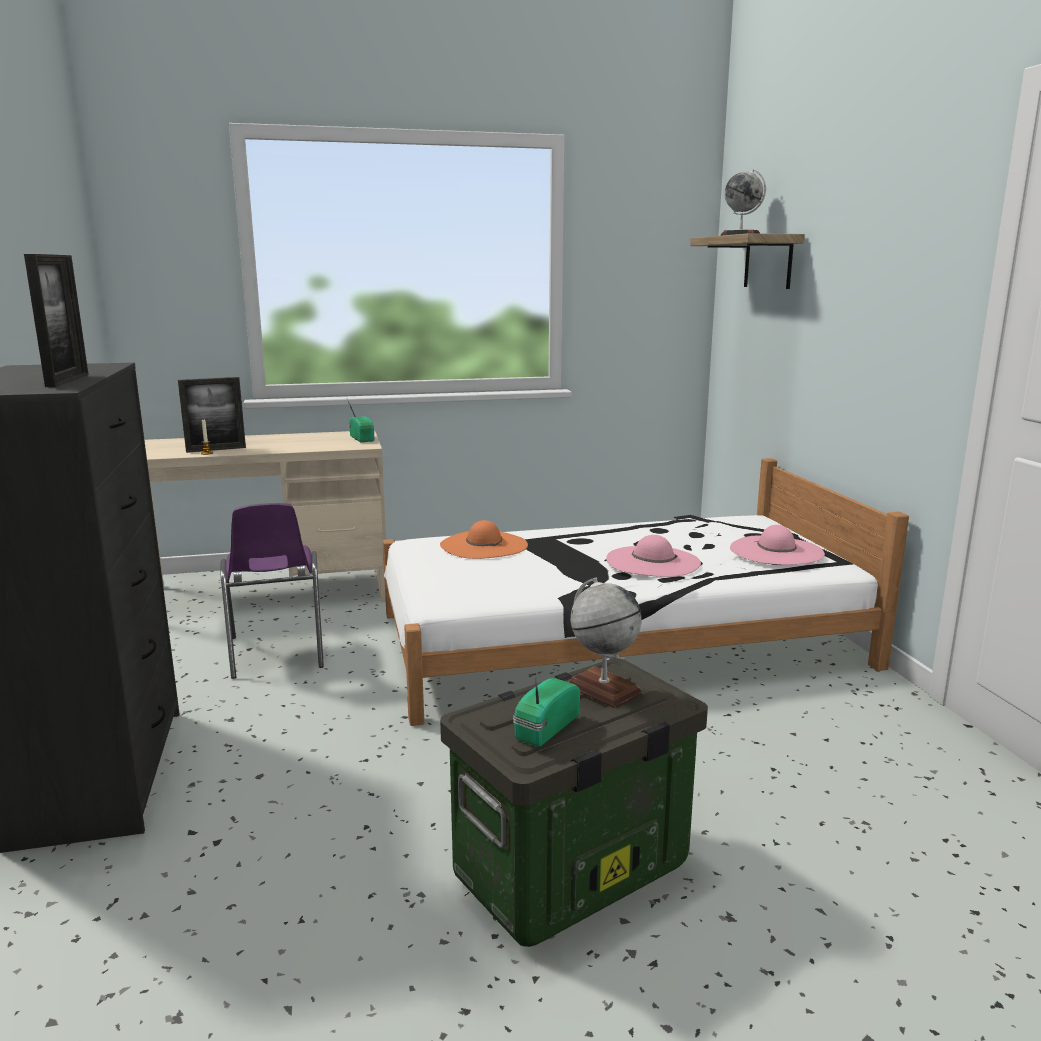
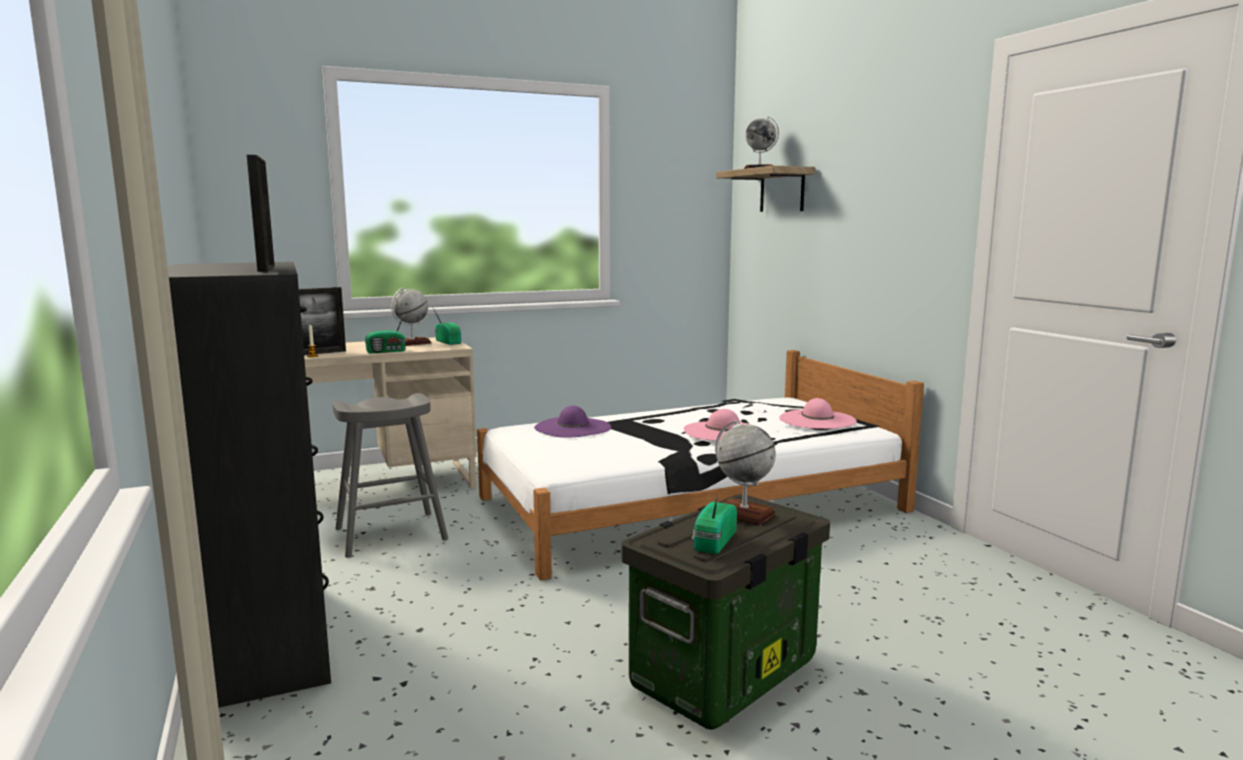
camera: 10 degrees left, 5 degrees down
(276, 654) = (391, 534): purple chair -> grey stool
(288, 449) = (387, 351): none -> radio
(323, 439) = (412, 343): none -> globe
(483, 545) = (572, 427): orange hat -> purple hat

